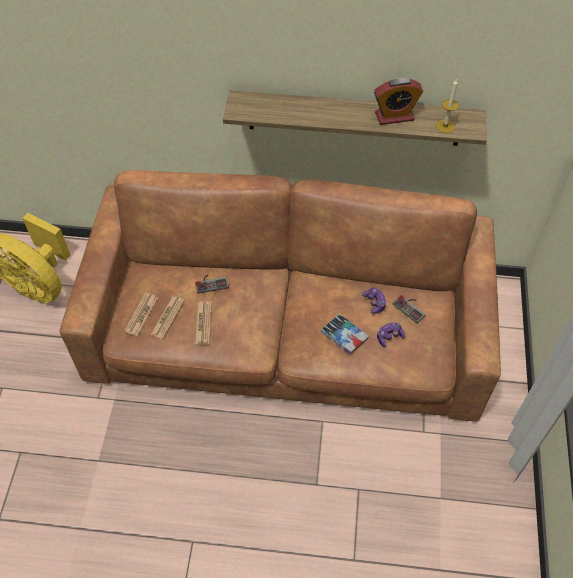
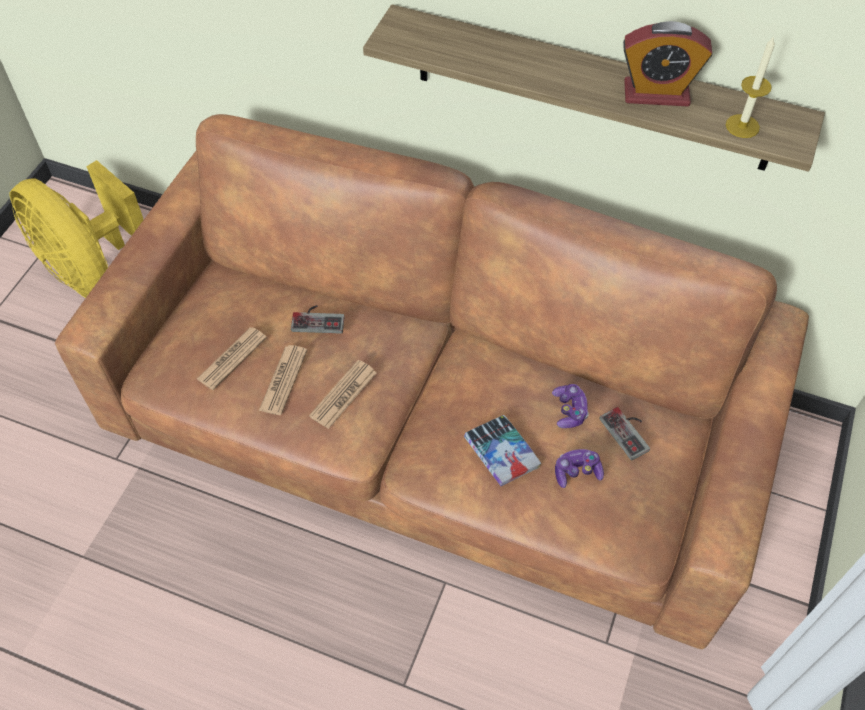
camera: 15 degrees right, 0 degrees up
(141, 314) = (194, 344): newspaper -> newspaper (343, 394)

